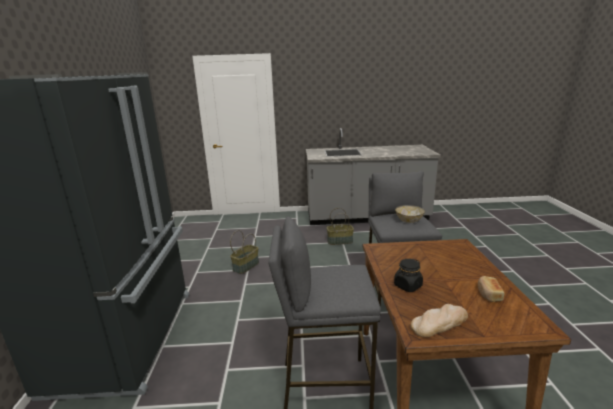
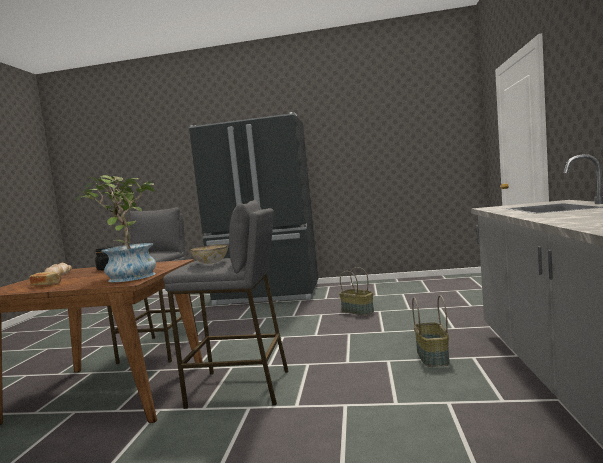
camera: 100 degrees right, 15 degrees down
(440, 253) = (130, 276): none -> potted plant

